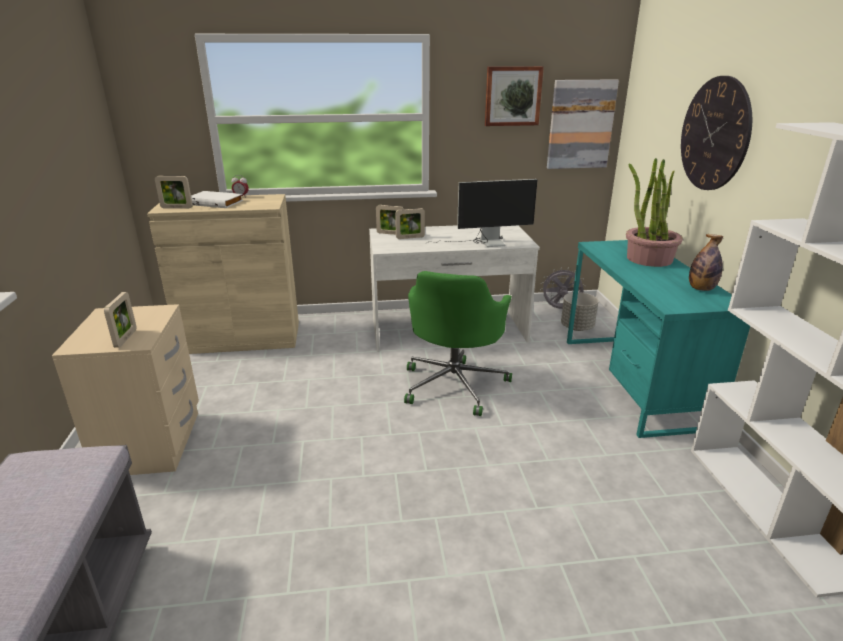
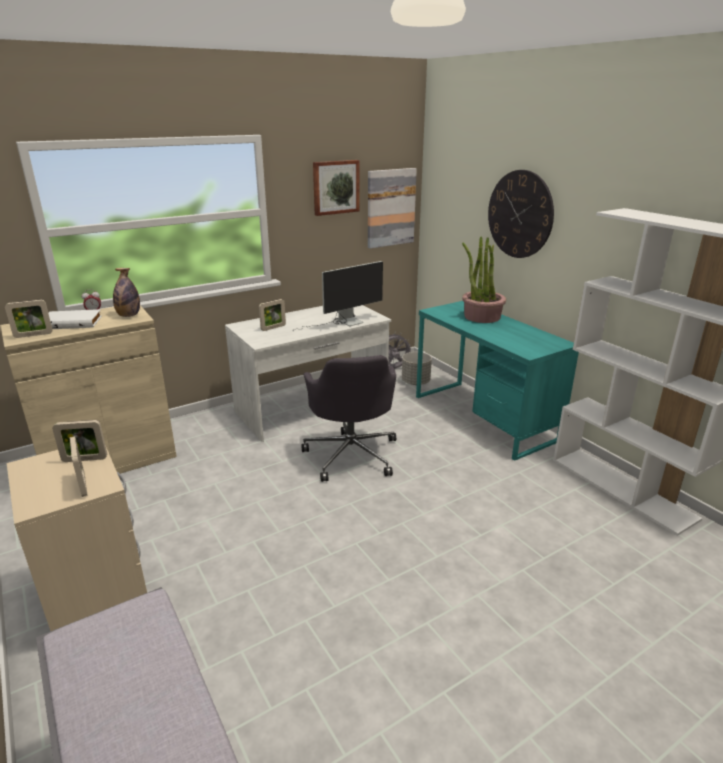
camera: 25 degrees left, 0 degrees up
(390, 233) = (251, 326): picture frame -> picture frame (85, 459)
(454, 384) = (351, 454): green office chair -> grey office chair
(701, 289) = (536, 335): bottle -> bottle (129, 315)

